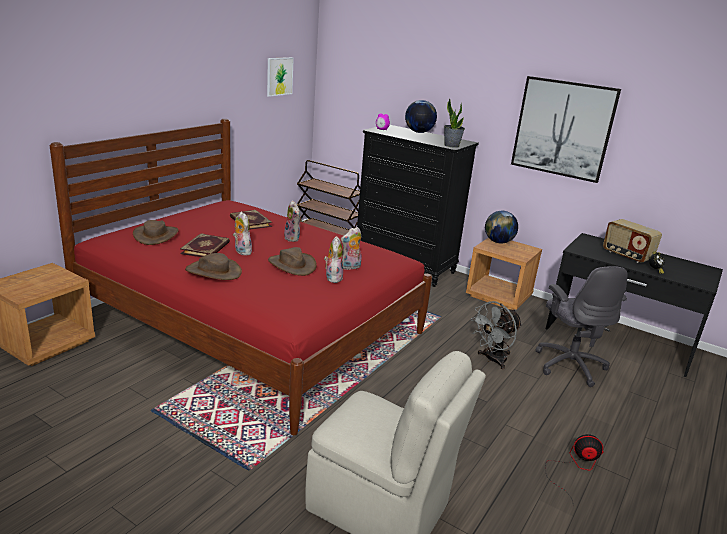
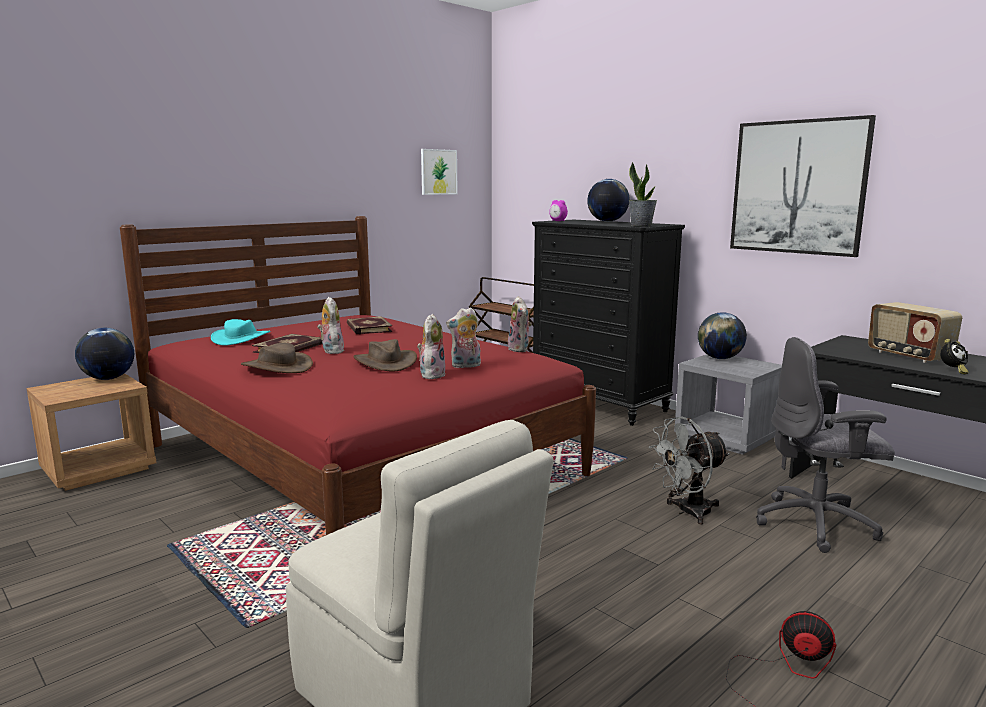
camera: 15 degrees right, 10 degrees down
(47, 271) = (108, 378): none -> globe
(156, 235) = (241, 338): brown hat -> turquoise hat
(293, 238) = (410, 341): plush toy -> plush toy (520, 349)
(499, 296) = (726, 438): brown nightstand -> grey nightstand
(569, 365) = (817, 524): grey office chair -> grey office chair turned 90 degrees clockwise

